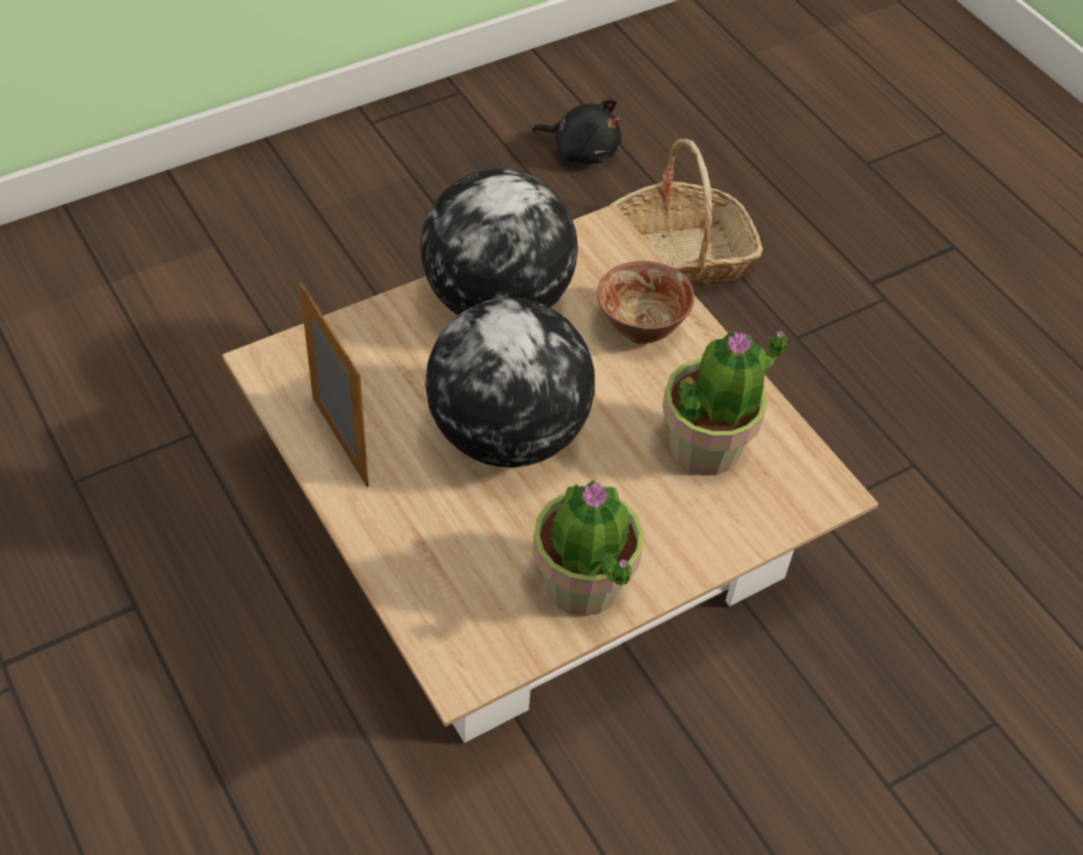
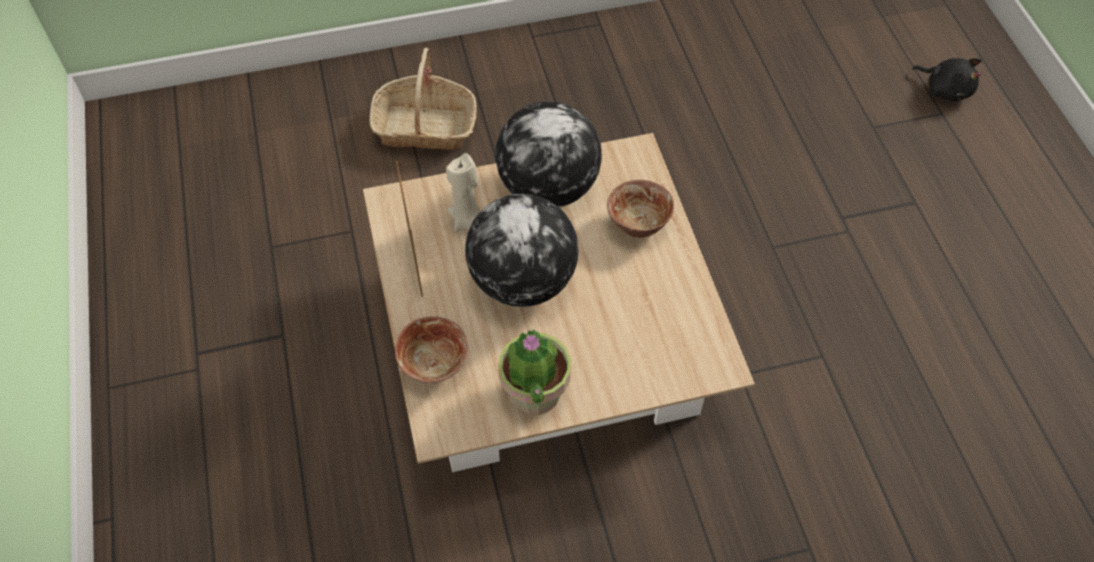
camera: 20 degrees right, 5 degrees up
(396, 368) = (467, 220): none -> beige candle
(421, 579) = (434, 365): none -> bowl
(582, 150) = (669, 81): black plush toy -> black plush toy (945, 89)
(677, 257) = (708, 172): basket -> basket (425, 127)
(706, 447) = (651, 318): potted plant -> none

